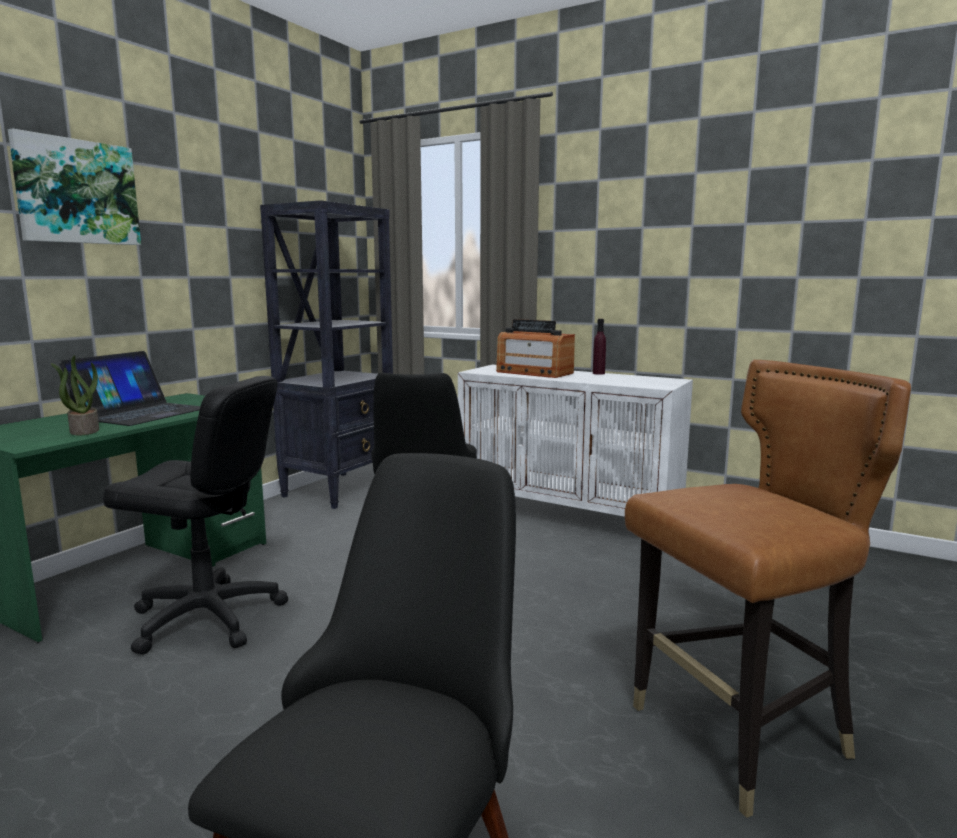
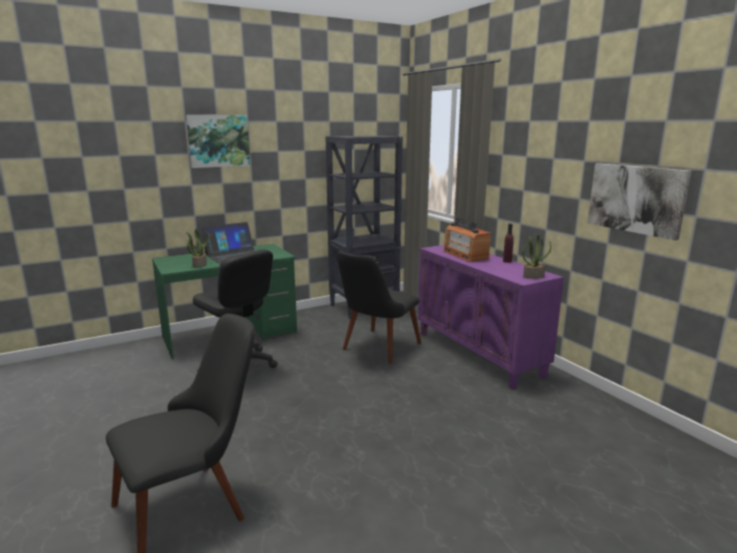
camera: 30 degrees right, 5 degrees up
(568, 516) = (479, 354): white cabinet -> purple cabinet
(662, 382) = (533, 276): none -> potted plant
(740, 739) = (410, 509): brown chair -> none
(776, 265) = (636, 199): none -> picture

